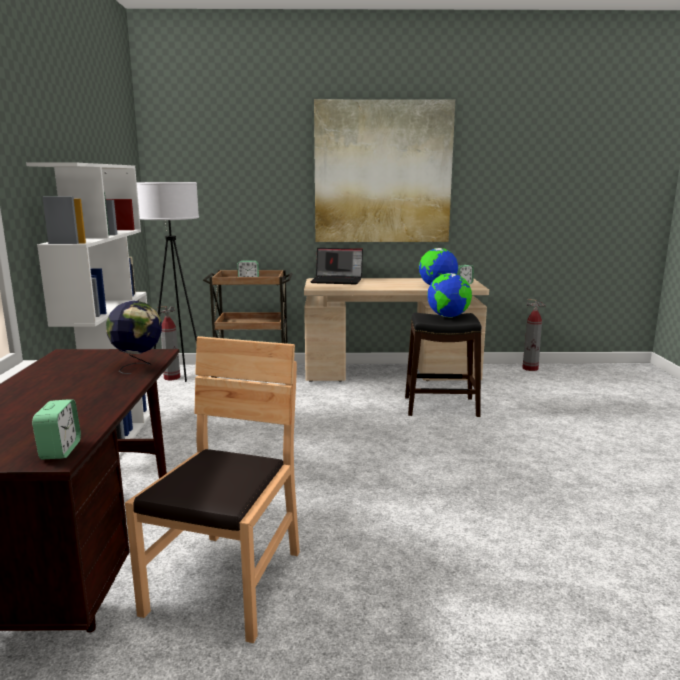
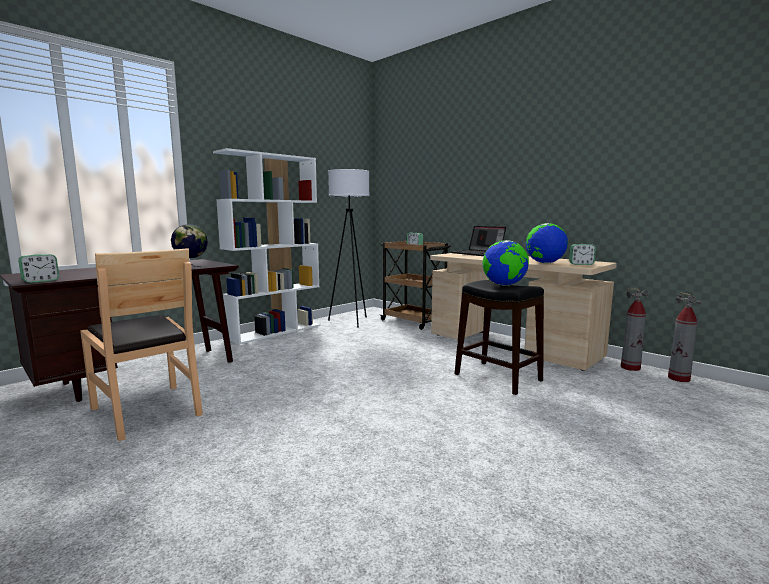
camera: 45 degrees right, 5 degrees down
(172, 377) = (364, 314): fire extinguisher -> fire extinguisher (630, 368)
(227, 583) = (147, 410): brown chair -> brown chair turned 75 degrees clockwise
(382, 172) = (529, 156): picture -> none

